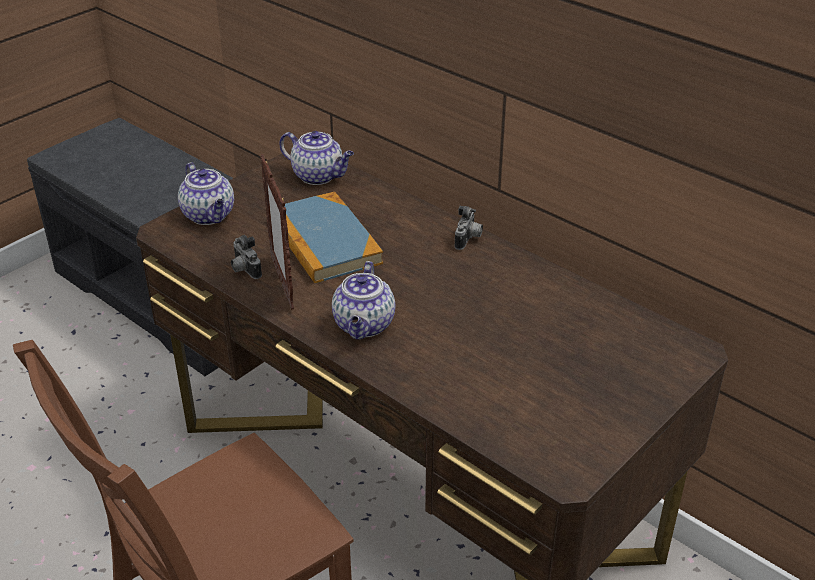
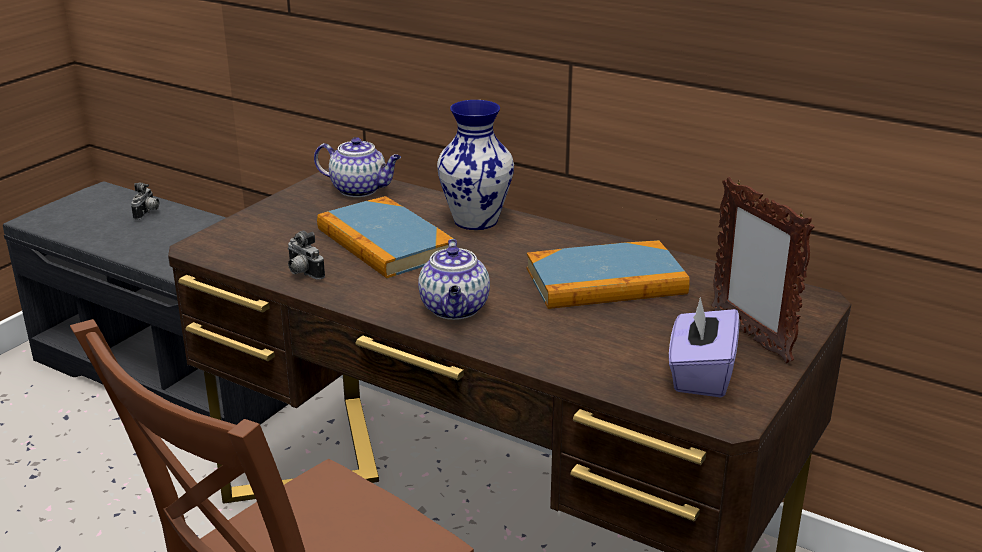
camera: 10 degrees left, 10 degrees down
(209, 216) = (248, 231): teapot -> none
(282, 282) = (350, 280): picture frame -> picture frame (750, 336)
(411, 223) = (475, 220): none -> vase
(468, 240) = (541, 229): camera -> camera (148, 213)
(508, 308) = (605, 281): none -> book
(558, 425) = (700, 374): none -> purple tissue box

